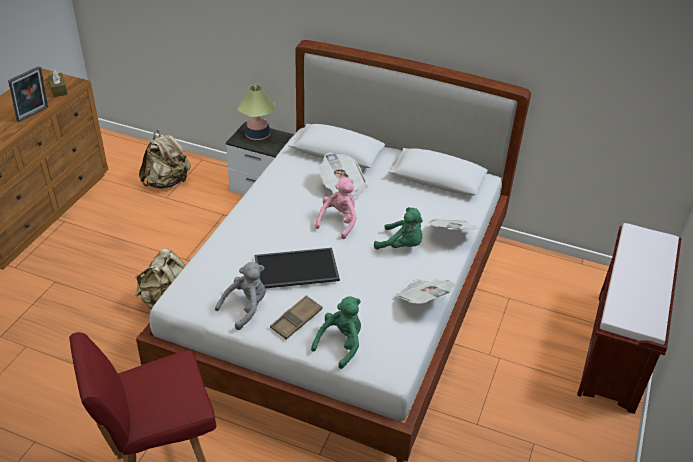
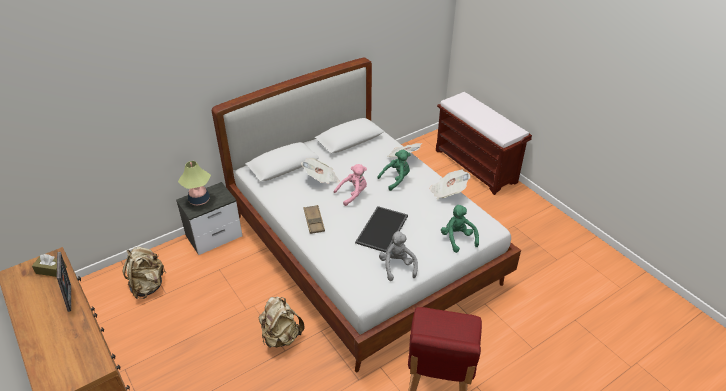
camera: 55 degrees left, 0 degrees up
(296, 320) = (425, 248): brown tray -> brown tray (314, 221)
(339, 222) = (353, 194): pink plush toy -> pink plush toy turned 90 degrees clockwise

